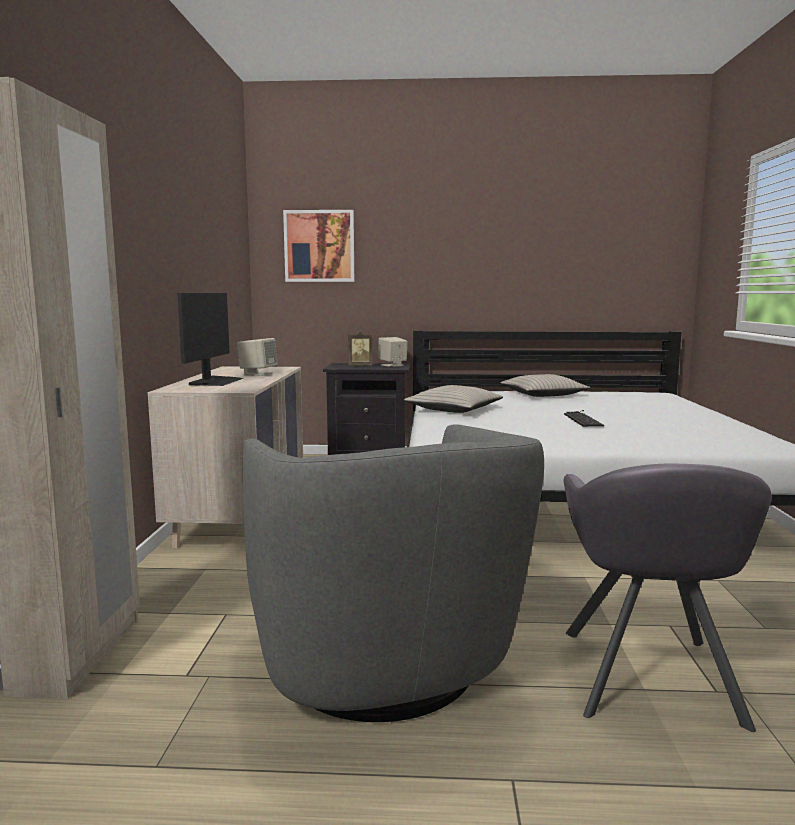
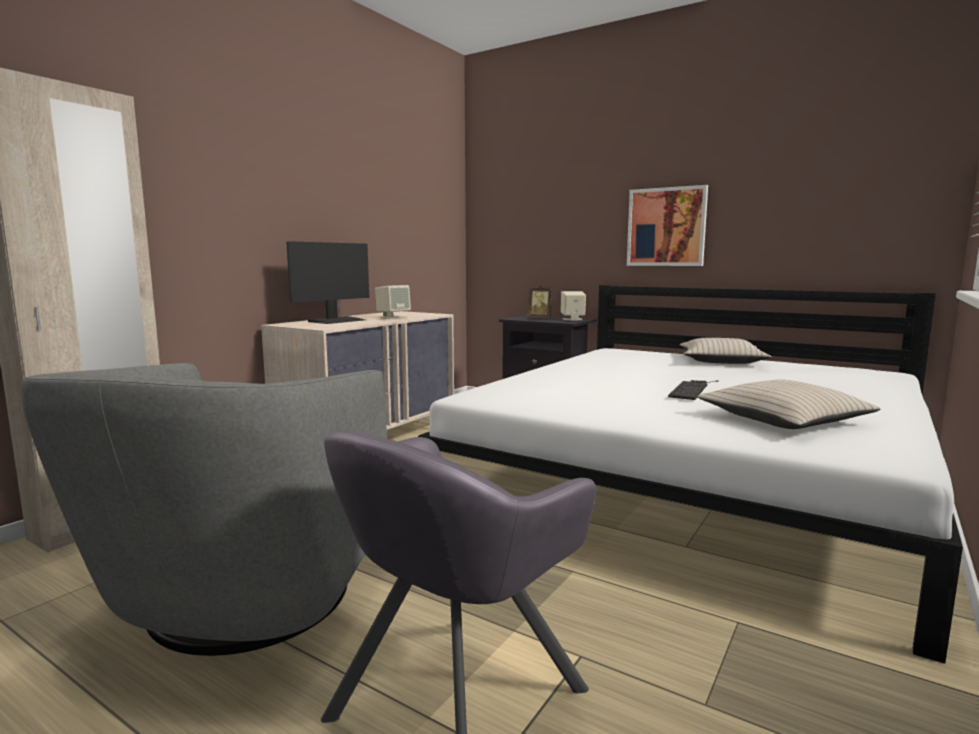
camera: 30 degrees right, 0 degrees up
(319, 246) = (520, 202): picture -> picture (666, 227)
(454, 409) = (580, 366): beige pillow -> beige pillow (784, 420)

